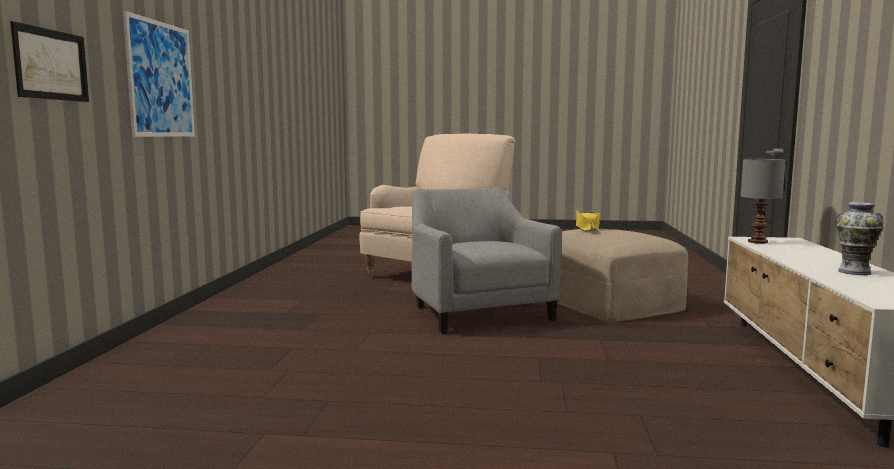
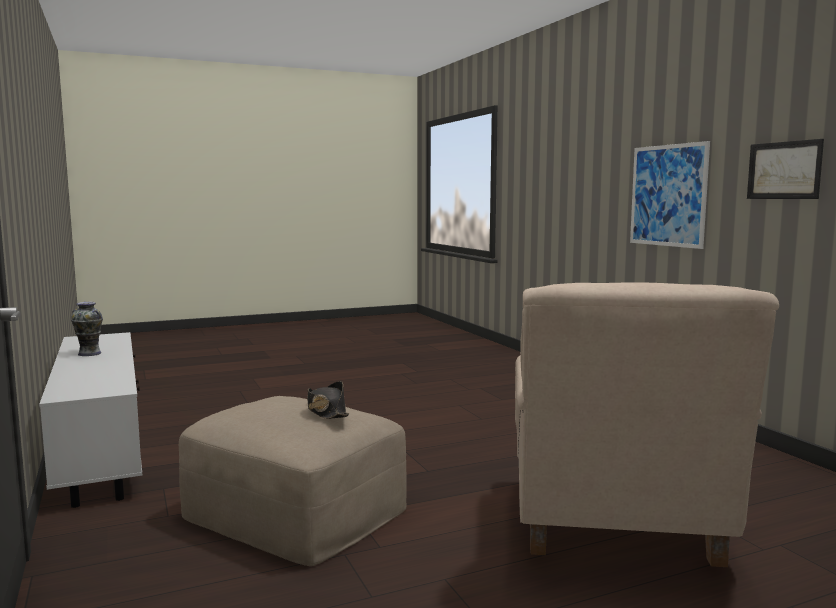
camera: 150 degrees right, 0 degrees up
(51, 64) = (583, 196): picture -> picture (784, 170)
(477, 312) = (429, 456): grey armchair -> none
(587, 228) = (326, 411): yellow hat -> black hat
(757, 242) = (114, 384): grey table lamp -> none

